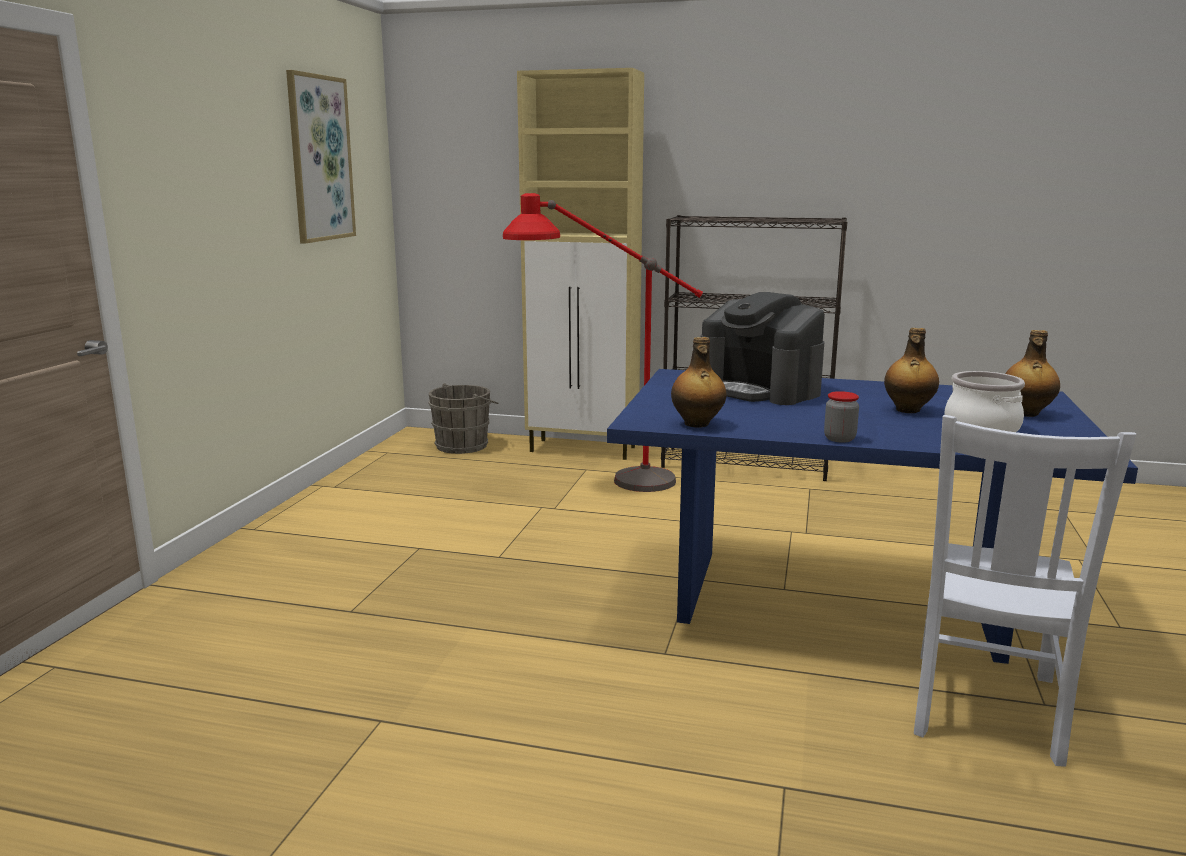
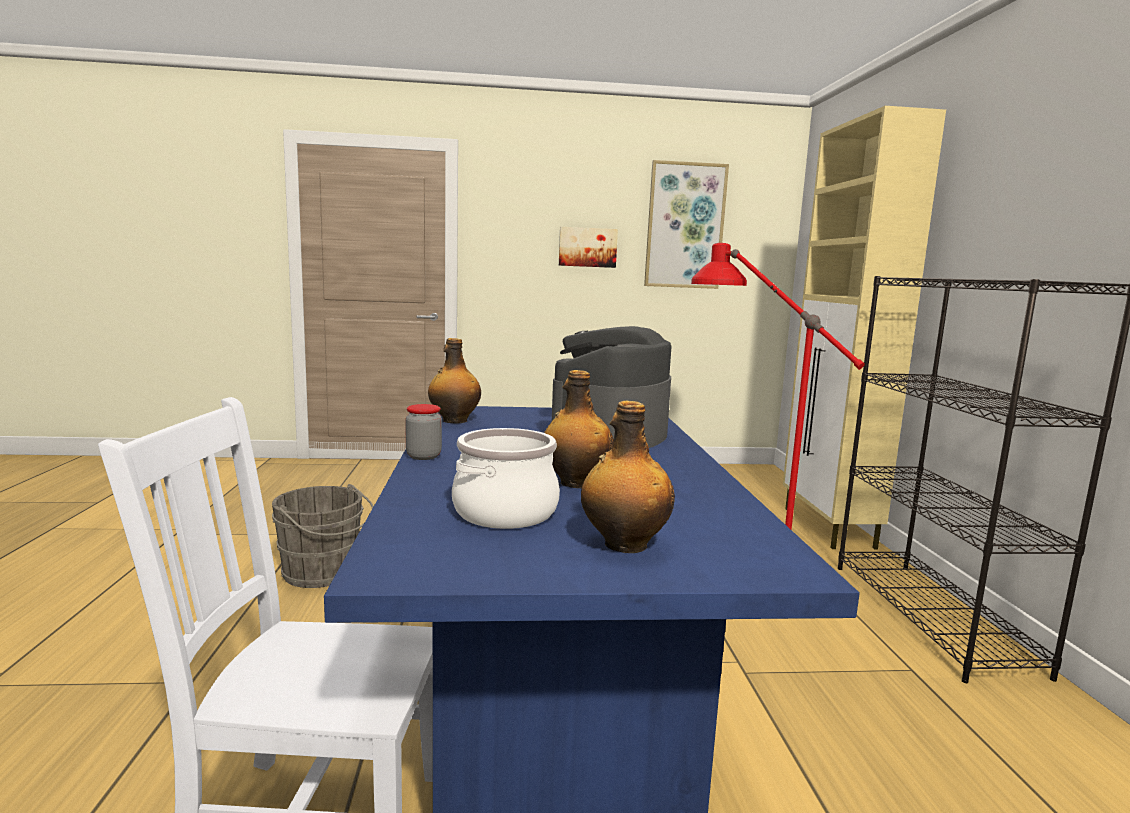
camera: 70 degrees right, 5 degrees down
(246, 197) = (587, 247): none -> picture
(465, 445) = (762, 486): grey bucket -> grey bucket (324, 573)

